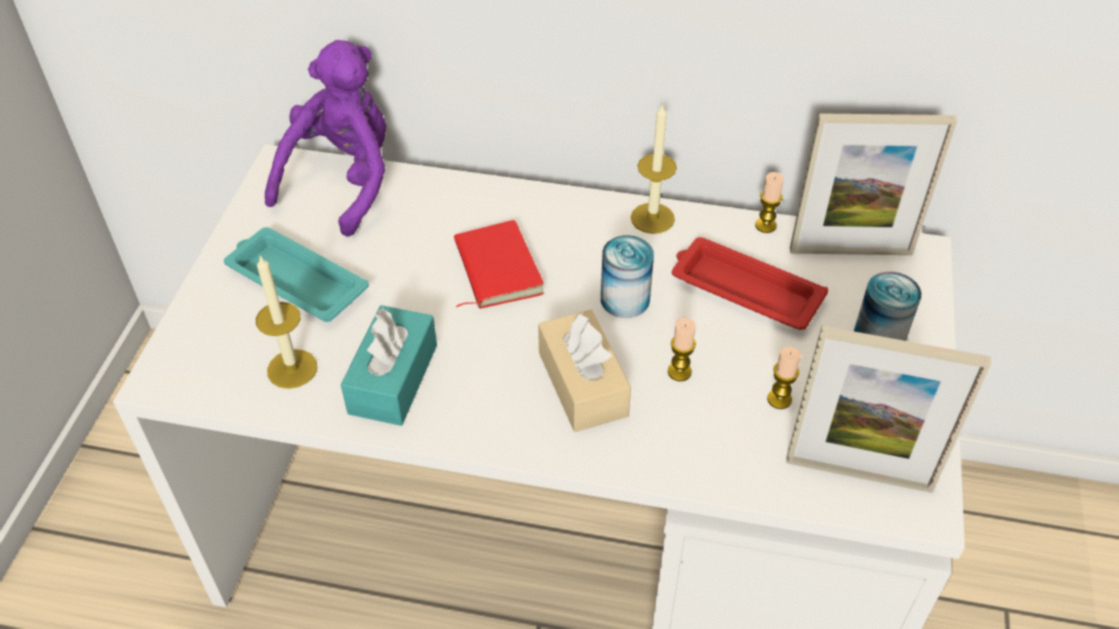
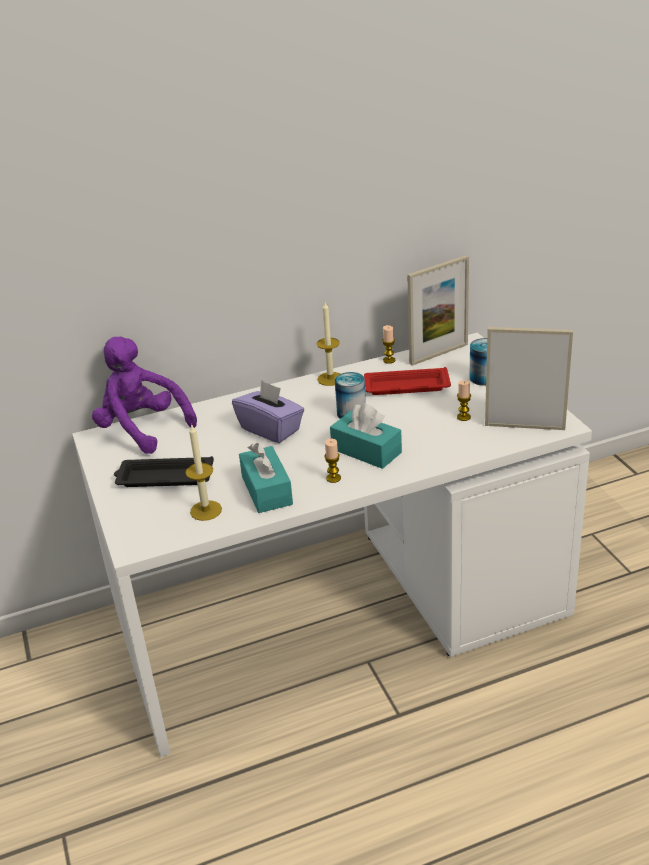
camera: 30 degrees left, 15 degrees down
(295, 280) = (163, 478): turquoise tray -> black tray
(343, 181) = (142, 429): purple plush toy -> purple plush toy turned 45 degrees counterclockwise
(494, 269) = (271, 429): red book -> purple tissue box
(582, 384) = (366, 451): beige tissue box -> turquoise tissue box
(679, 372) = (407, 427): candle -> candle (333, 478)
(858, 474) = (524, 426): picture frame -> picture frame turned 150 degrees counterclockwise

